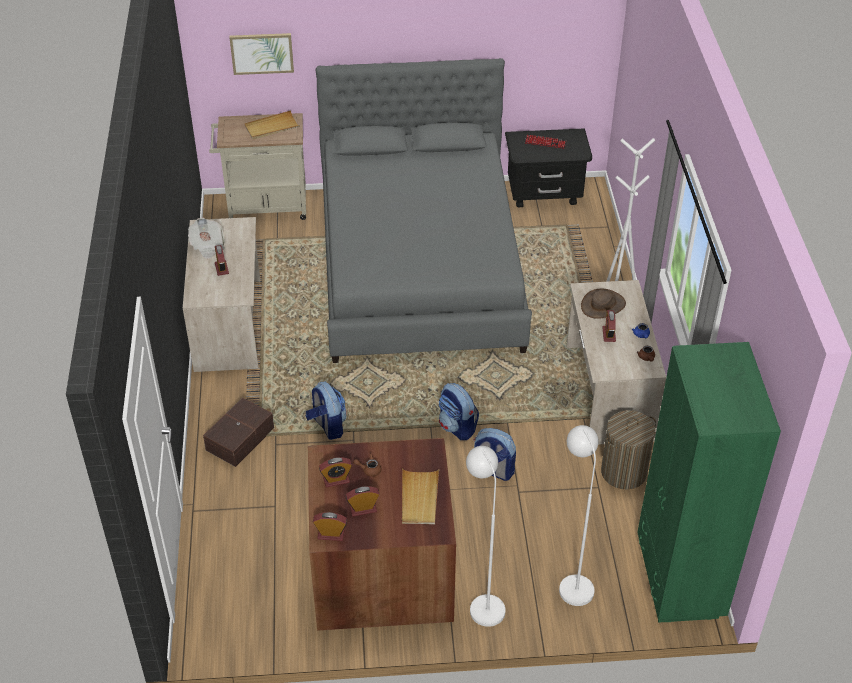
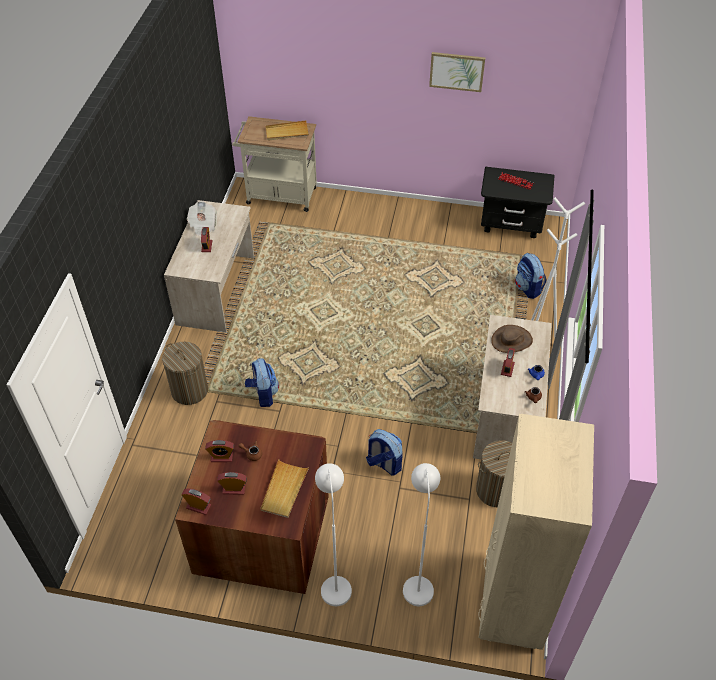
camera: 15 degrees right, 5 degrees up
(239, 439) = (189, 390): brown storage box -> laundry basket
(262, 53) = (285, 69): picture -> picture (457, 71)
(420, 266) = (386, 269): grey bed -> none
(457, 427) = (368, 418): backpack -> backpack (528, 288)
(679, 579) = (512, 602): green wardrobe -> beige wardrobe

